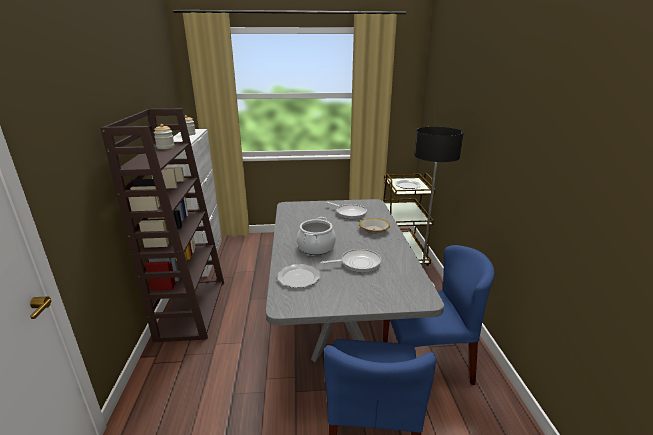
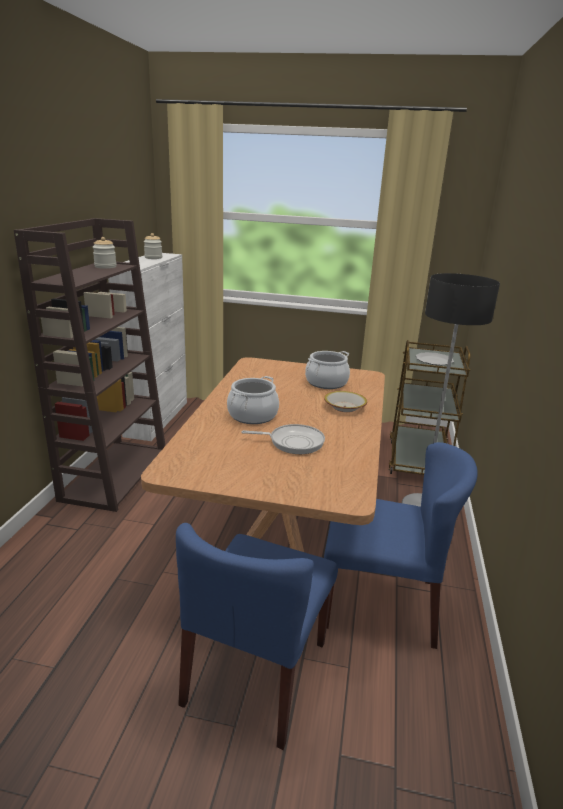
camera: 15 degrees right, 0 degrees up
(298, 277) = (206, 444): plate -> none
(338, 327) = (281, 533): grey dining table -> brown dining table
(349, 213) = (326, 382): frying pan -> cooking pot

